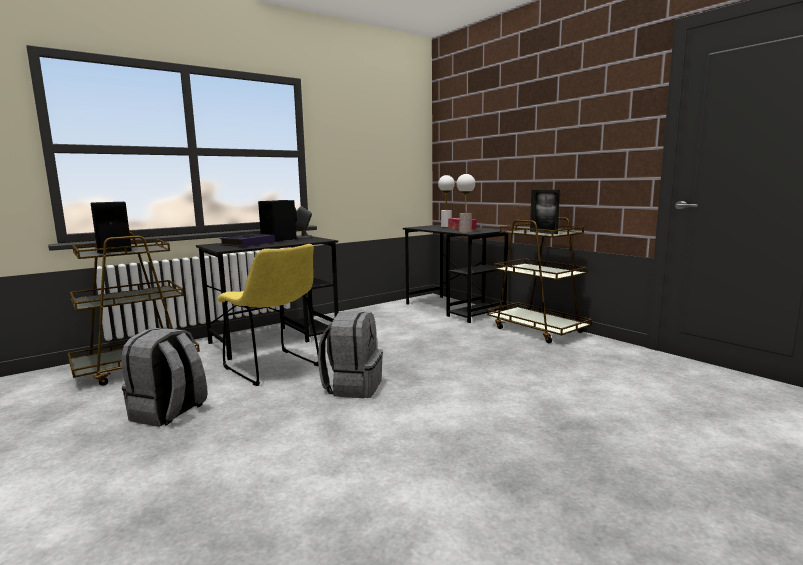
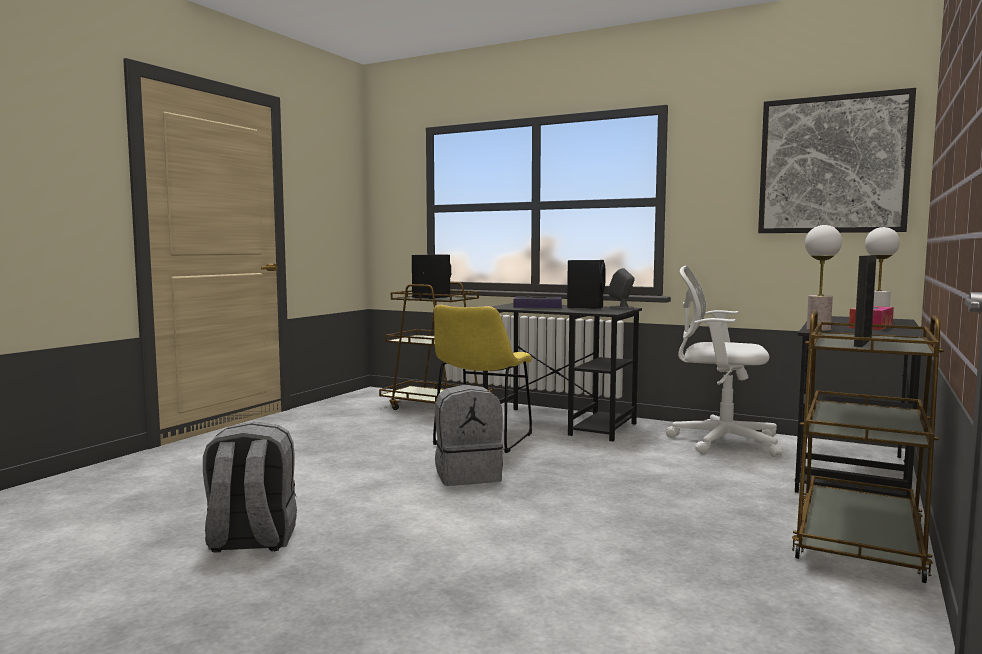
camera: 65 degrees right, 5 degrees down
(169, 413) = (362, 436): grey backpack -> grey backpack (251, 541)
(376, 315) = (719, 441): none -> white office chair
(394, 137) = (833, 165): none -> picture

